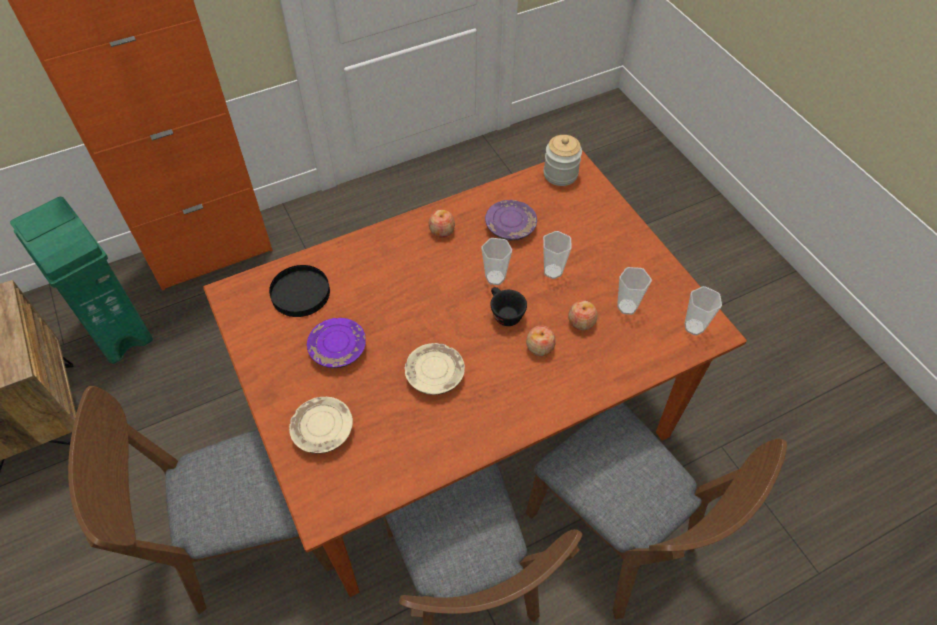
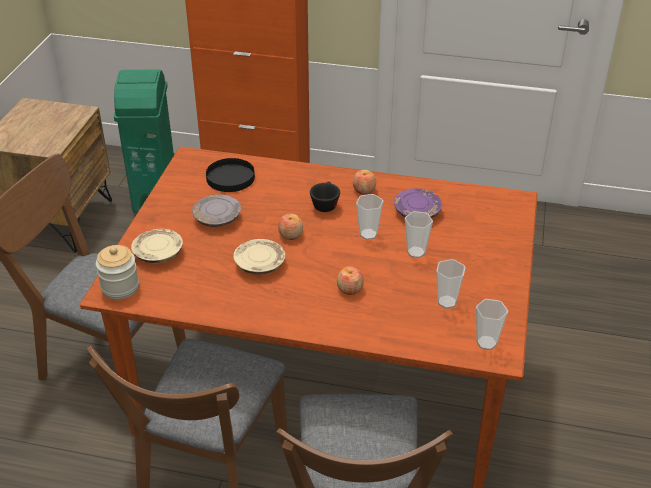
camera: 40 degrees right, 15 degrees down
(338, 349) = (217, 218): purple plate -> grey plate
(504, 313) = (349, 257): black cup -> black cup (325, 204)
(560, 174) = (498, 199): jar -> jar (120, 287)
(581, 322) = (399, 292): apple -> apple (290, 235)

